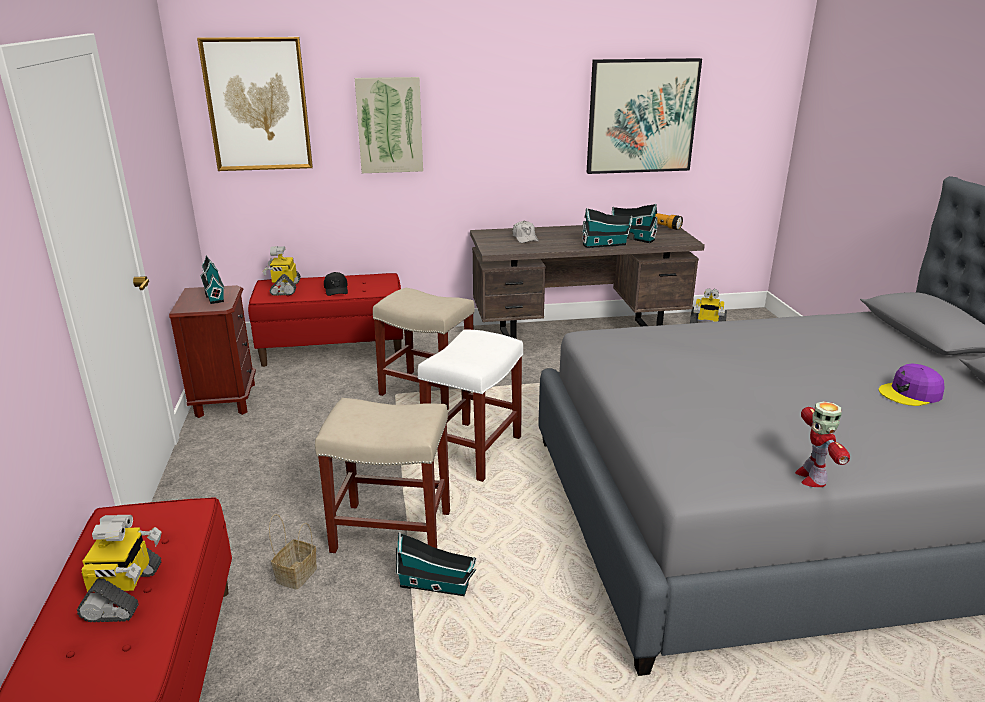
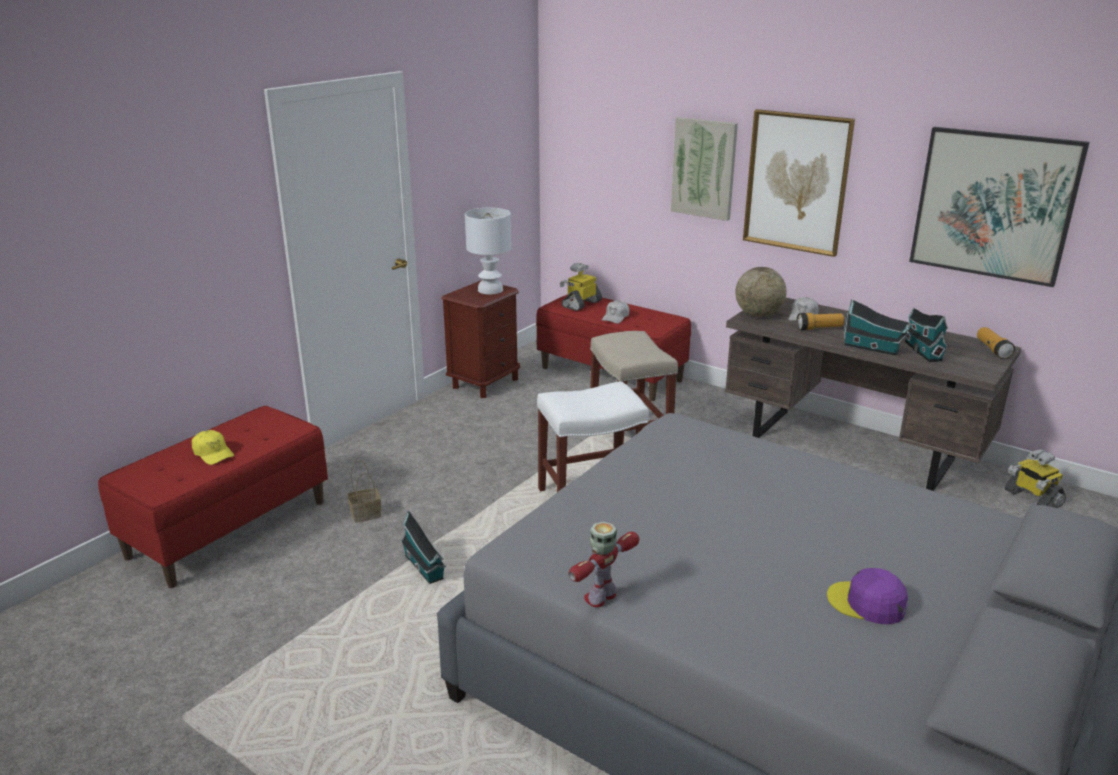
camera: 45 degrees right, 0 degrees up
(125, 593) = (213, 453): toy robot -> yellow cap
(214, 294) = (490, 290): toy house -> white table lamp
(258, 105) = (597, 131): picture -> picture (796, 182)
(336, 290) = (616, 317): black cap -> white cap
(390, 531) = (451, 520): beige stool -> none
(495, 245) = (758, 315): none -> globe
(550, 242) = (819, 328): none -> flashlight

